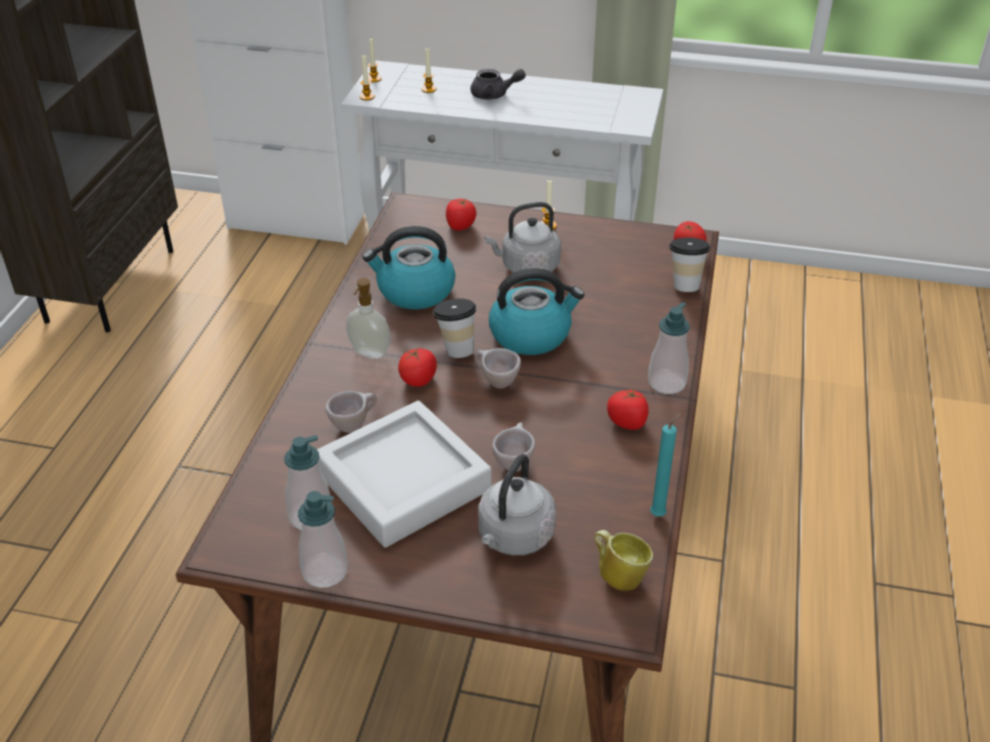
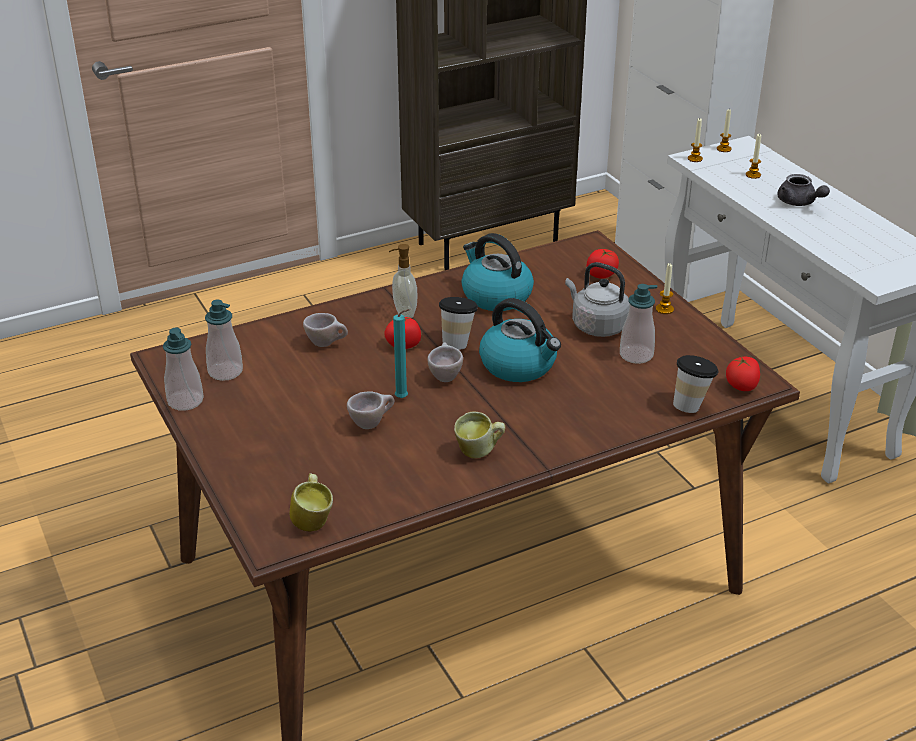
camera: 50 degrees right, 5 degrees down
(403, 481) = (297, 389): grey tray -> none
(514, 537) = (297, 458): grey kettle -> none
(627, 422) = (479, 452): tomato -> mug
(660, 514) = (397, 511): turquoise candle -> turquoise candle (403, 398)
(666, 383) = (550, 451): soap dispenser -> soap dispenser (636, 355)

